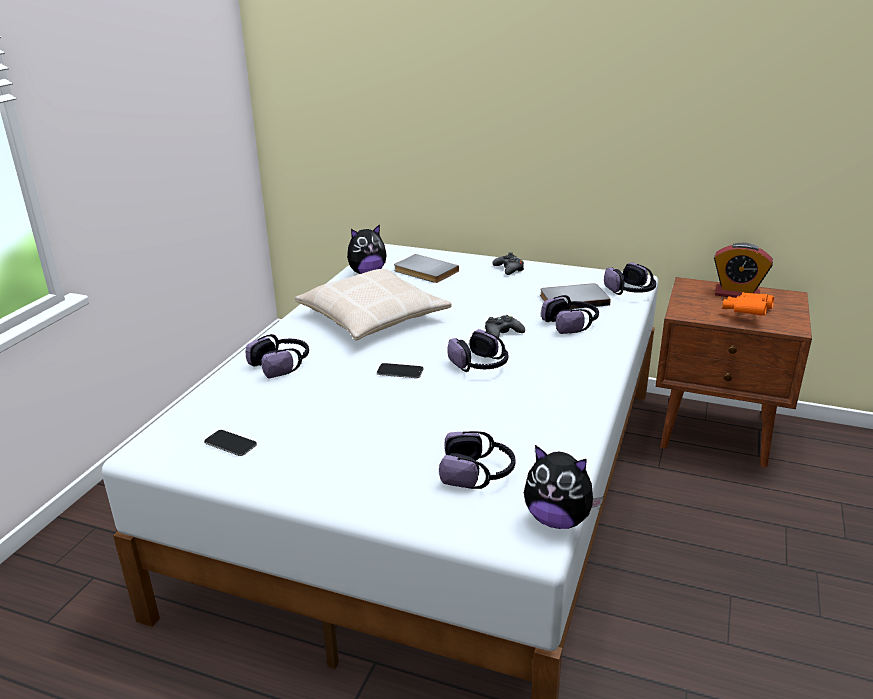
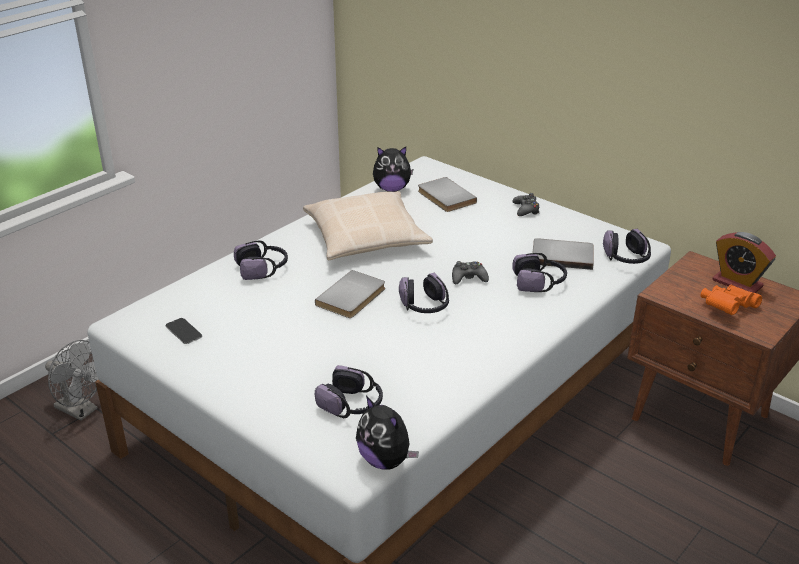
camera: 20 degrees right, 5 degrees up
(75, 585) = (81, 410): none -> grey fan
(400, 372) = (353, 297): phone -> grey book

